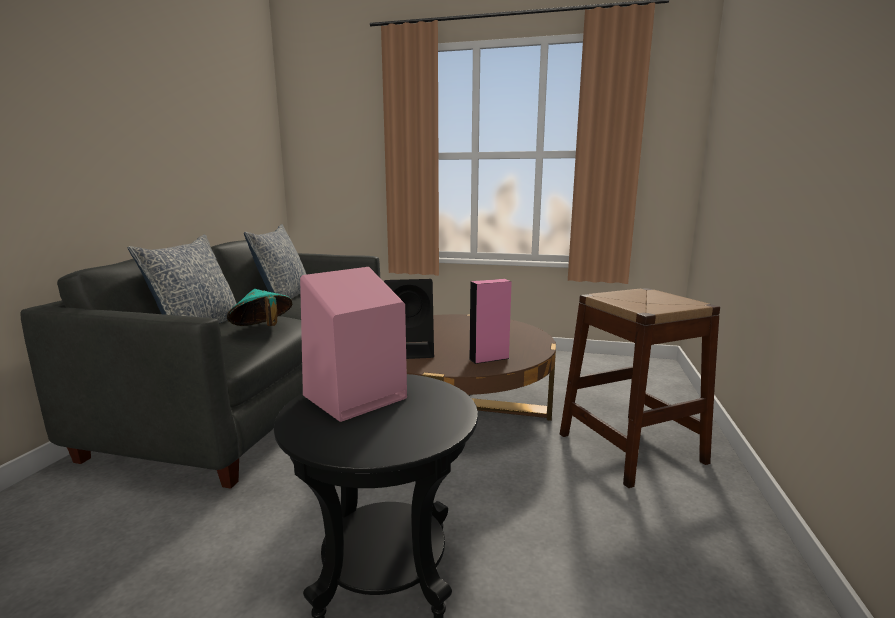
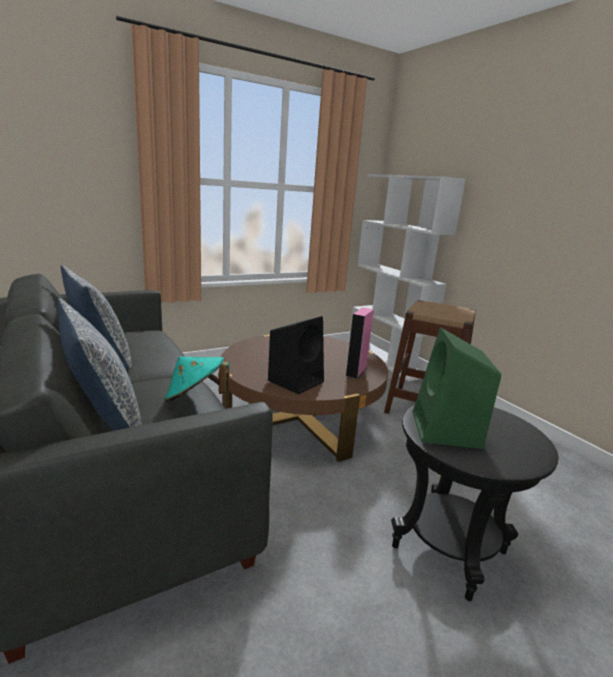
camera: 45 degrees left, 5 degrees up
(353, 398) = (446, 431): pink speaker -> green speaker
(668, 387) = (386, 360): none -> white bookcase

